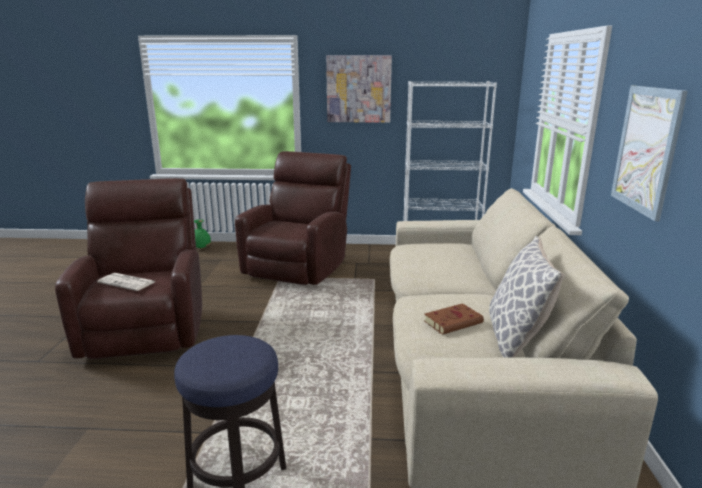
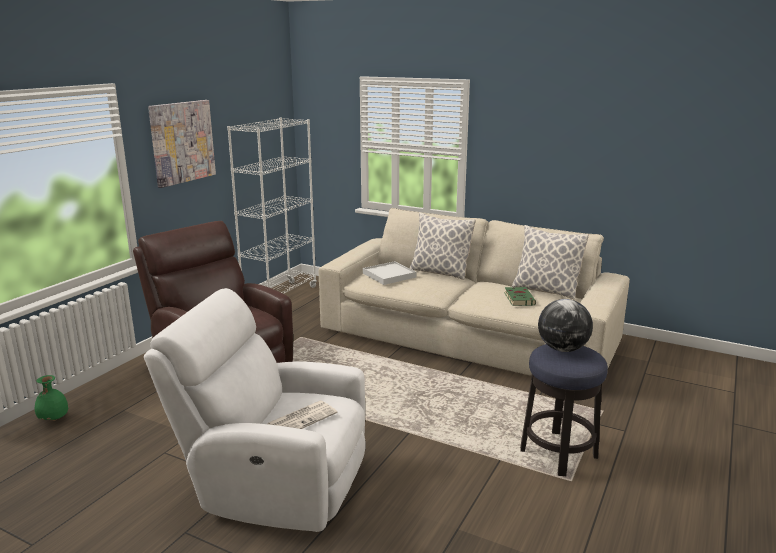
camera: 65 degrees left, 0 degrees up
(147, 329) = (274, 482): brown armchair -> white armchair
(241, 349) = (562, 349): none -> globe
(434, 250) = (389, 275): none -> white tray
(454, 322) = (518, 298): brown book -> green book
(483, 270) = (440, 272): none -> pillow
(646, 150) = (543, 158): picture -> none

